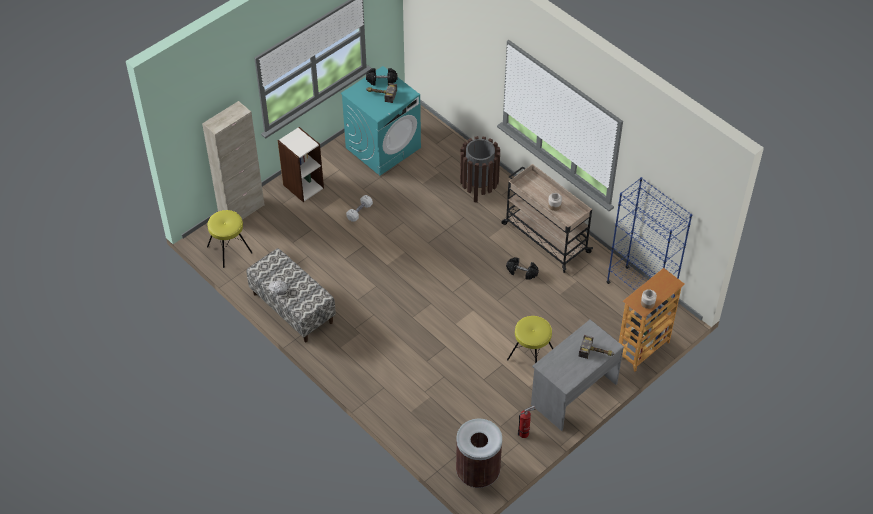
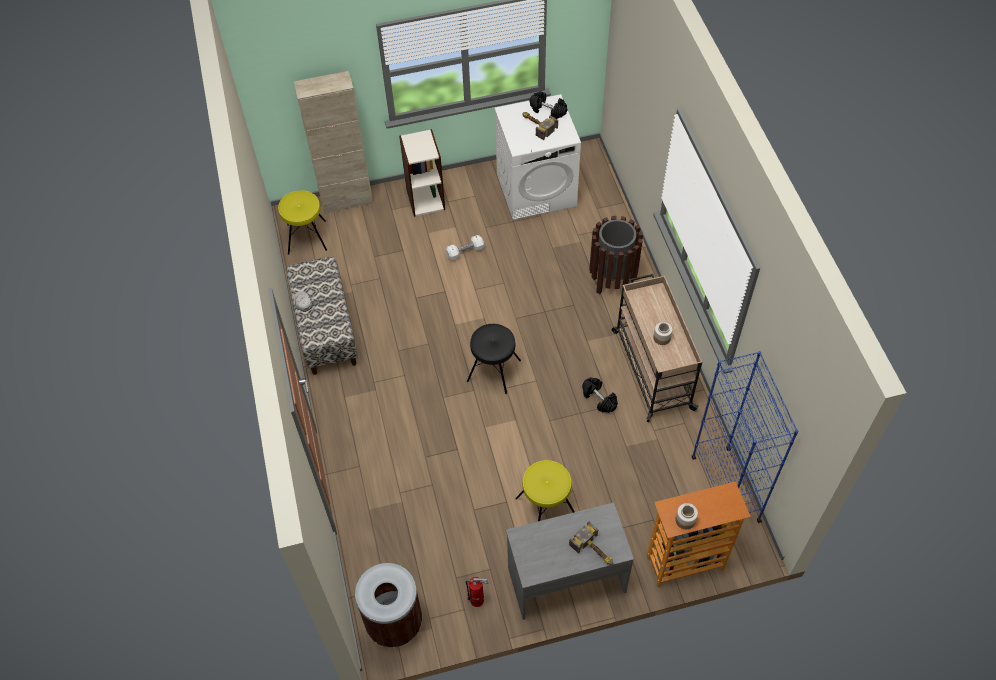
camera: 30 degrees right, 5 degrees up
(383, 147) = (536, 190): turquoise washing machine -> white washing machine
(436, 284) = (493, 371): none -> black stool

